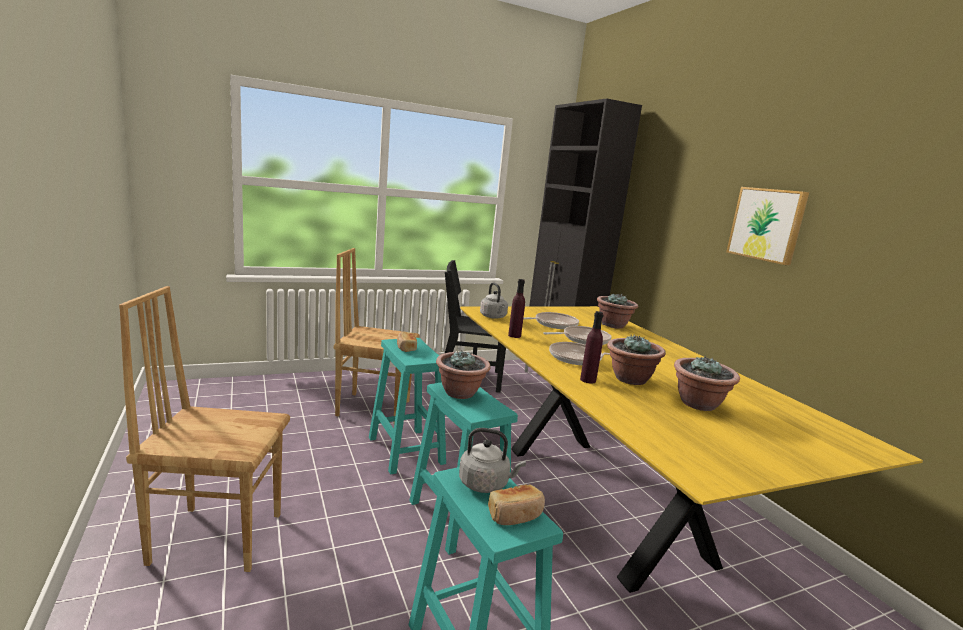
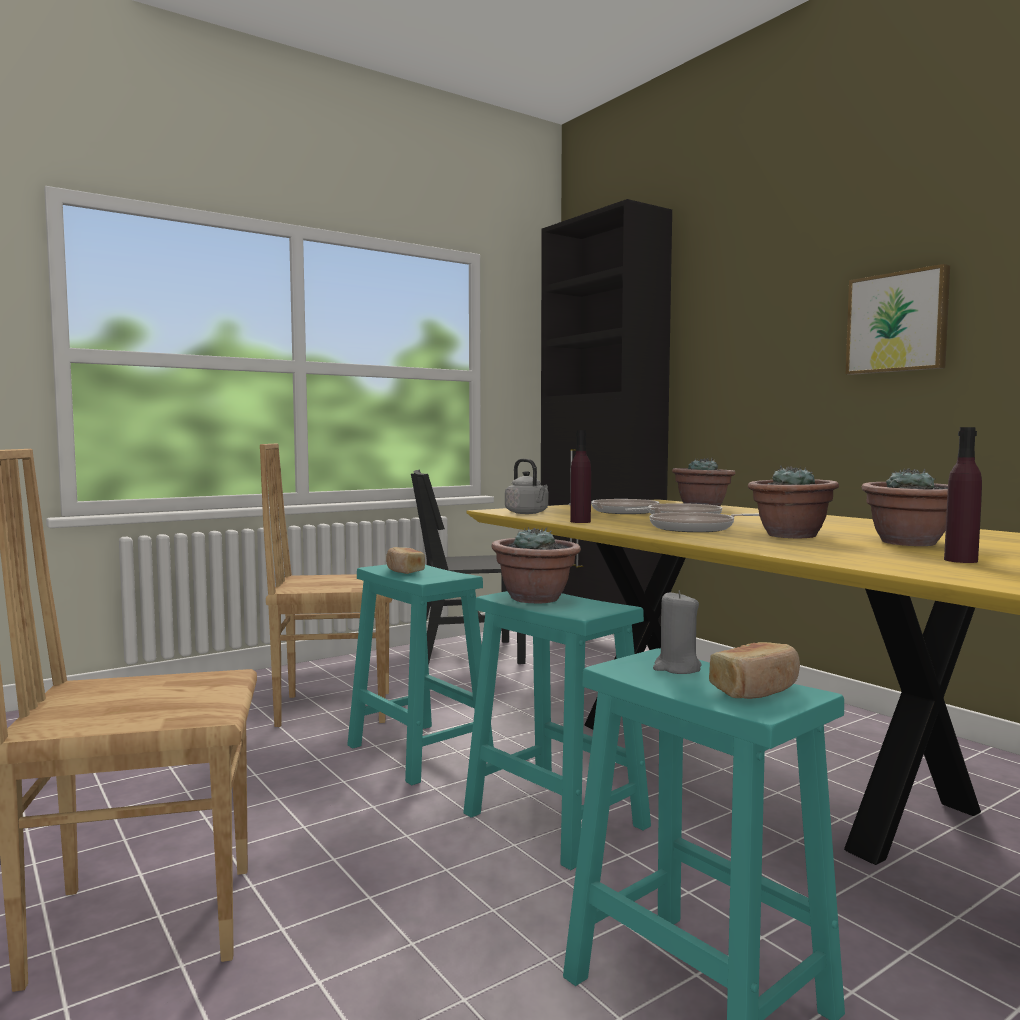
camera: 10 degrees left, 10 degrees down
(486, 484) = (677, 668): grey kettle -> grey candle
(588, 380) = (736, 540): purple bottle -> purple bottle (960, 560)

